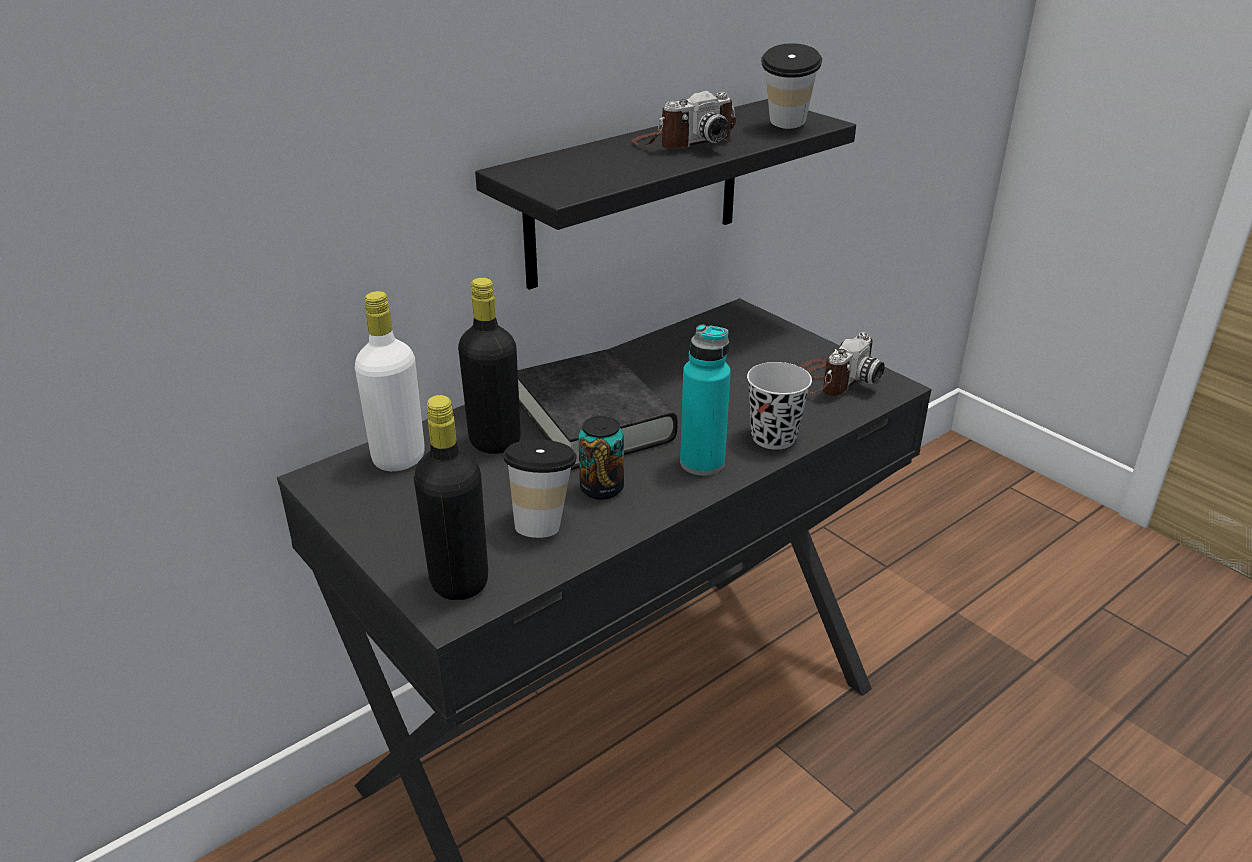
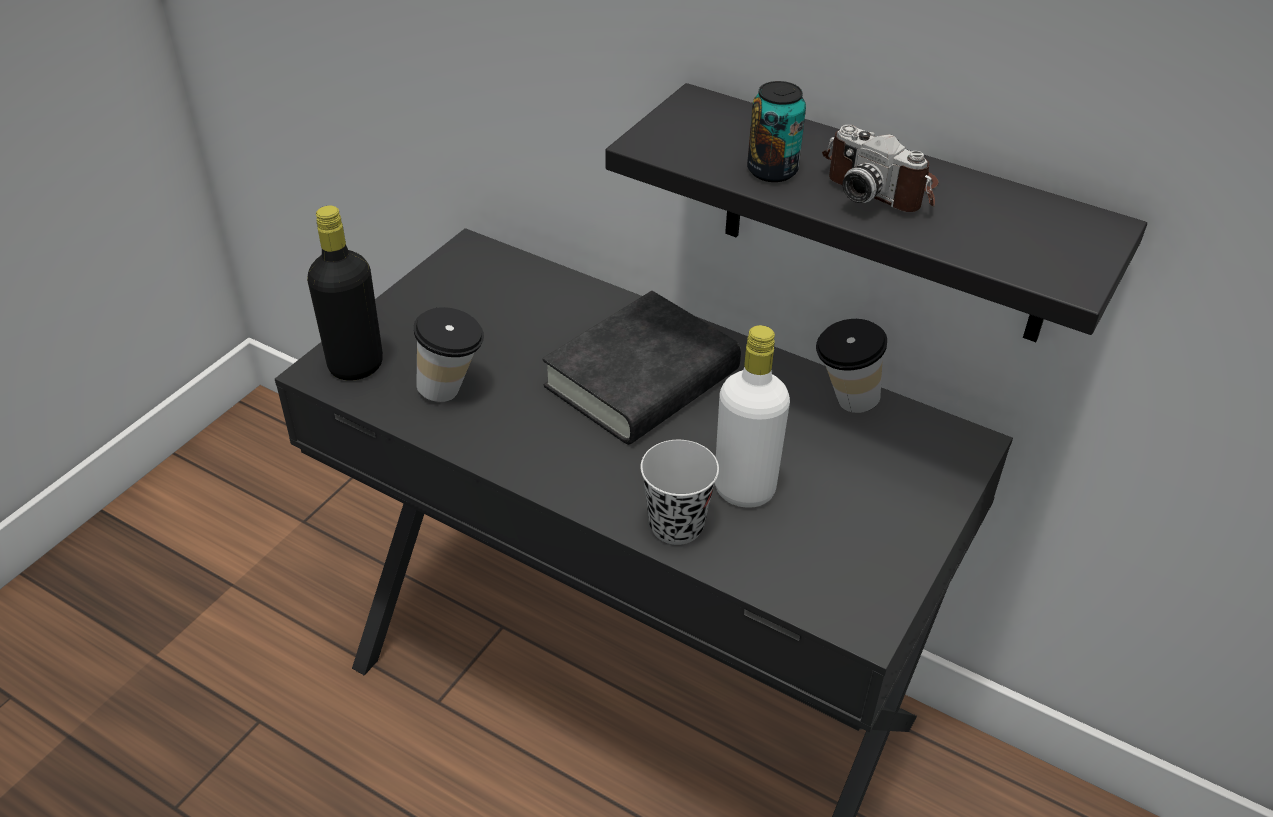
camera: 70 degrees right, 10 degrees up
(399, 458) = (517, 280): white bottle -> white bottle (744, 489)
(495, 442) = (569, 326): black bottle -> none
(602, 488) = (521, 414): can -> can (772, 171)
(702, 463) = (597, 476): turquoise bottle -> none
(786, 127) = (1015, 252): cup -> cup (843, 402)
(830, 380) = (842, 558): camera -> none

